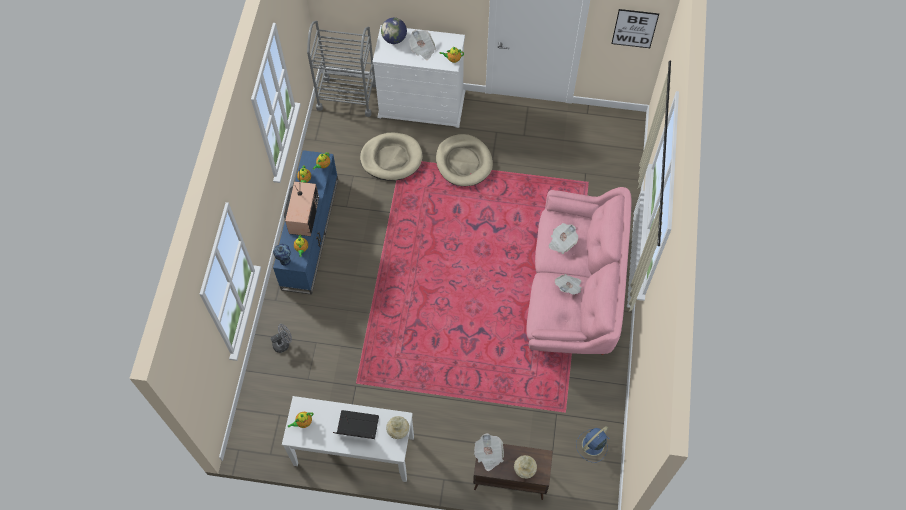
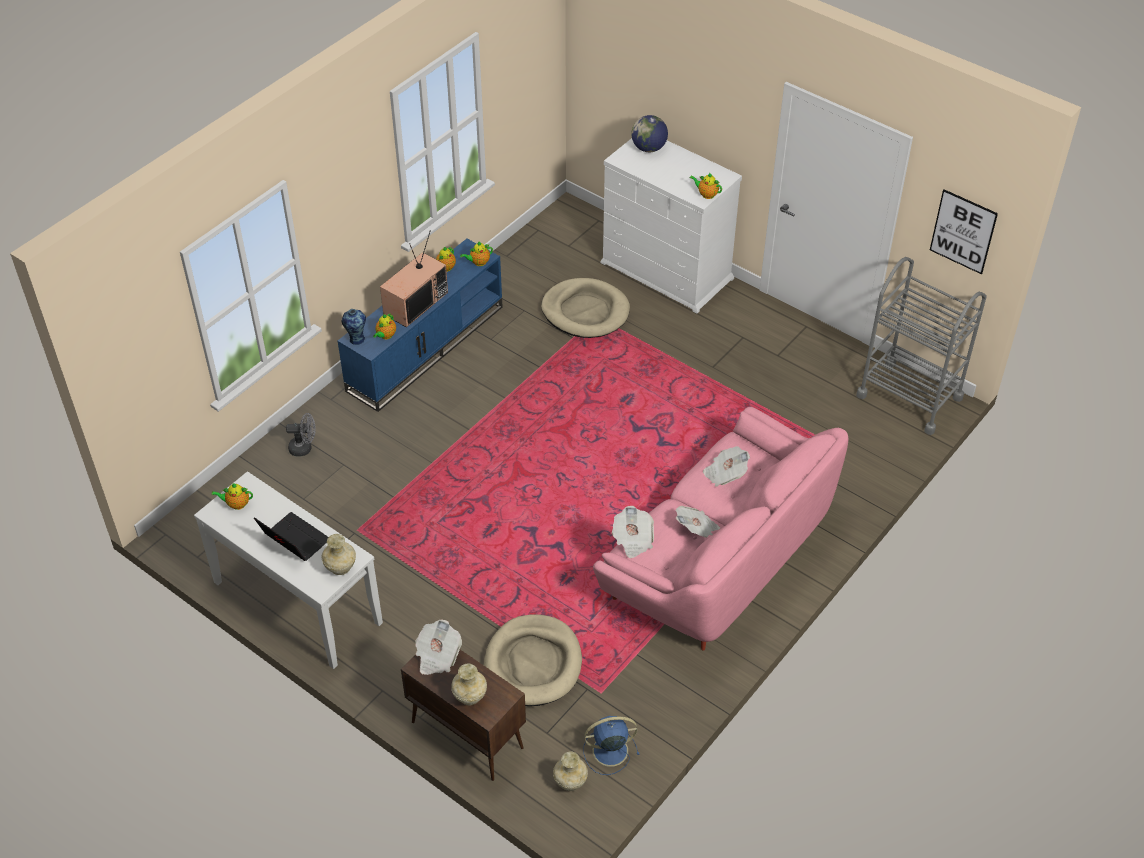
camera: 30 degrees right, 15 degrees down
(347, 96) = (580, 227): grey cart -> grey cart (909, 396)
(422, 49) = (676, 171): newspaper -> newspaper (633, 540)
(464, 162) = (675, 352): beige dog bed -> beige dog bed (533, 663)
(584, 476) = (570, 783): none -> beige vase

